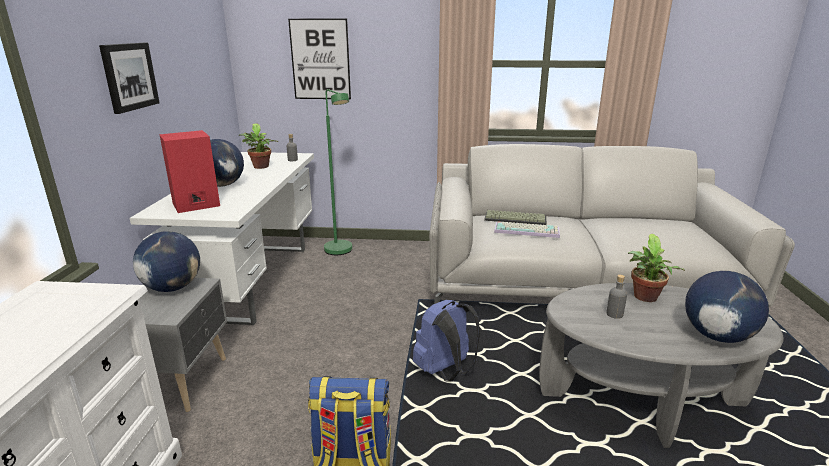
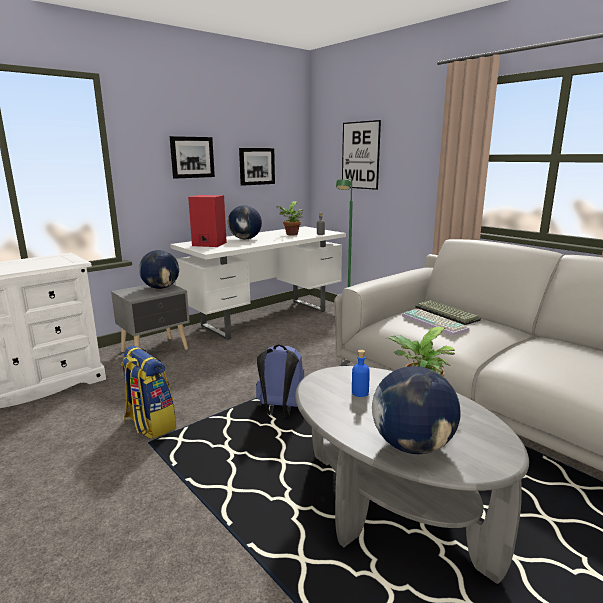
camera: 45 degrees right, 5 degrees down
(192, 80) = (256, 166): none -> picture
(614, 314) = (360, 393): grey bottle -> blue bottle

